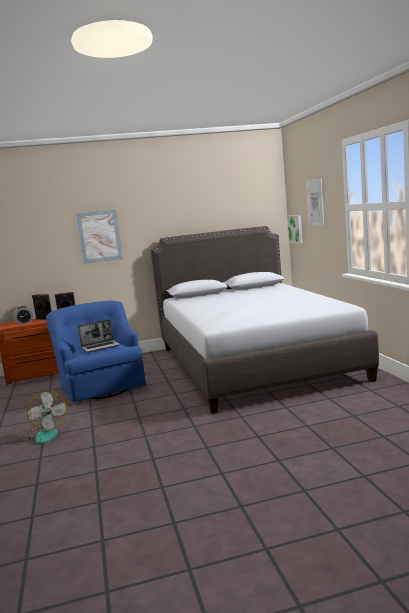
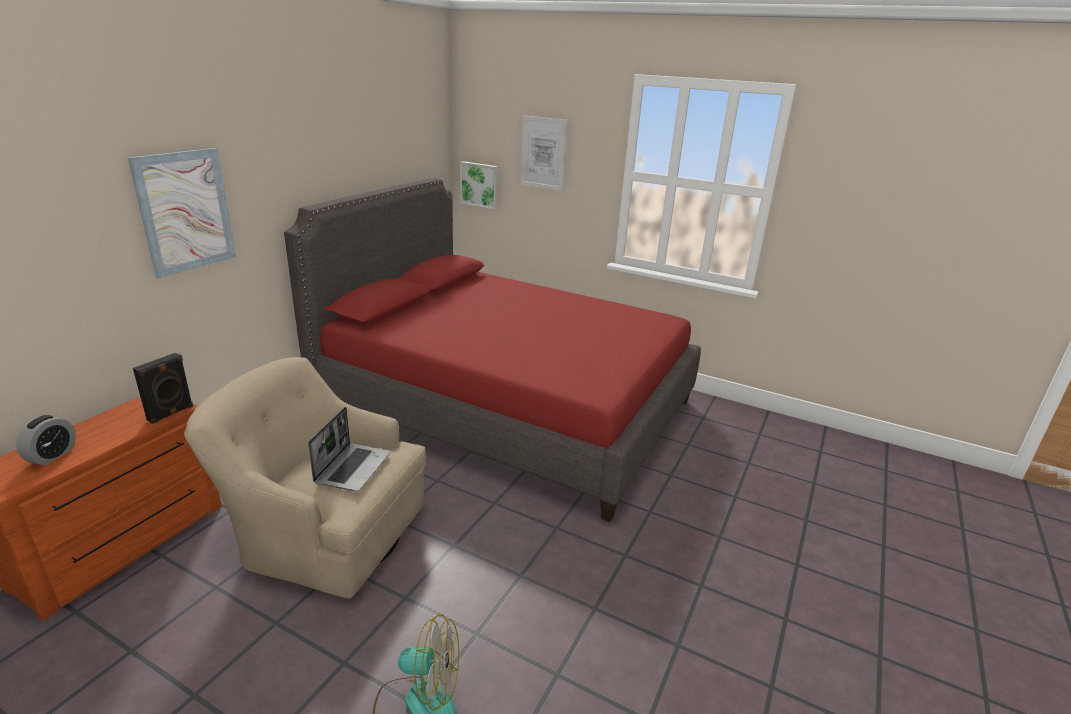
camera: 50 degrees left, 15 degrees up
(43, 319) = (95, 430): black speaker -> none
(101, 385) = (324, 531): blue armchair -> beige armchair
(253, 362) = (506, 406): grey bed -> red bed

